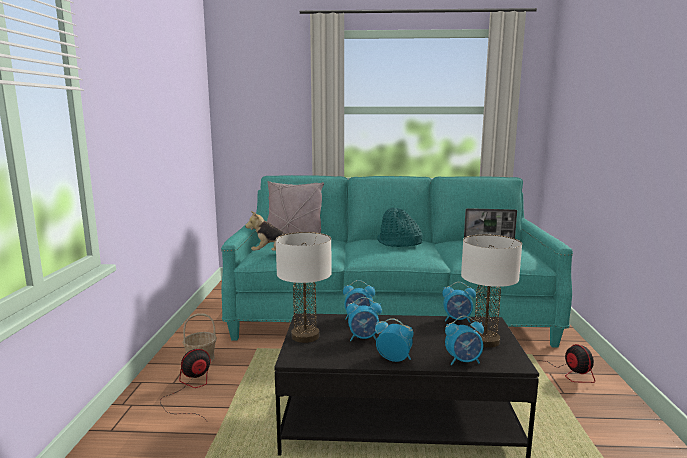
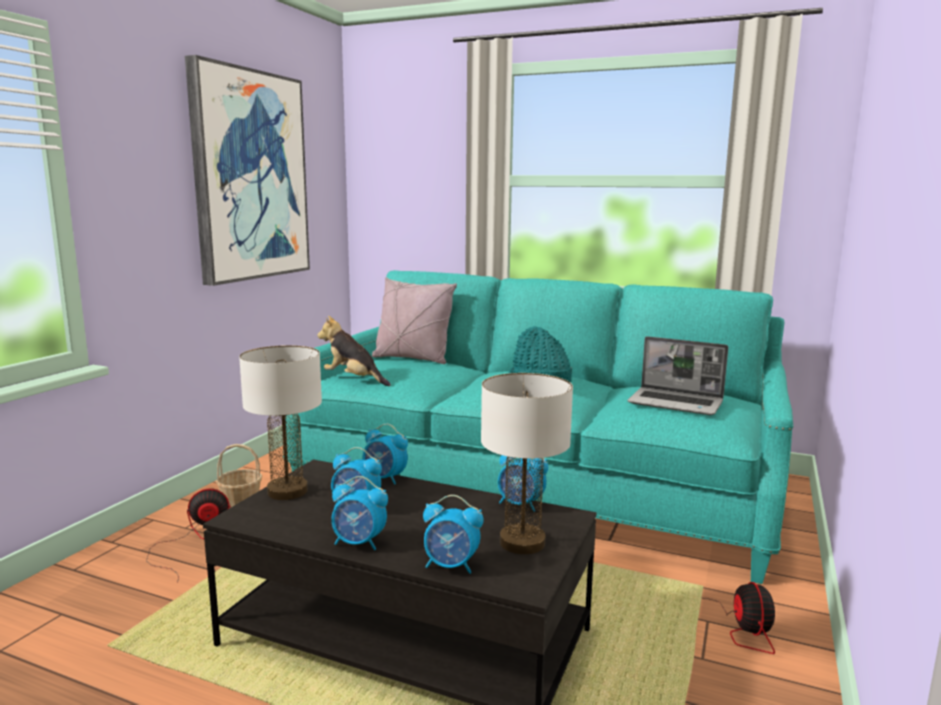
camera: 20 degrees right, 0 degrees up
(169, 109) = (250, 176): none -> picture
(394, 359) = (359, 543): alarm clock -> alarm clock turned 150 degrees clockwise

